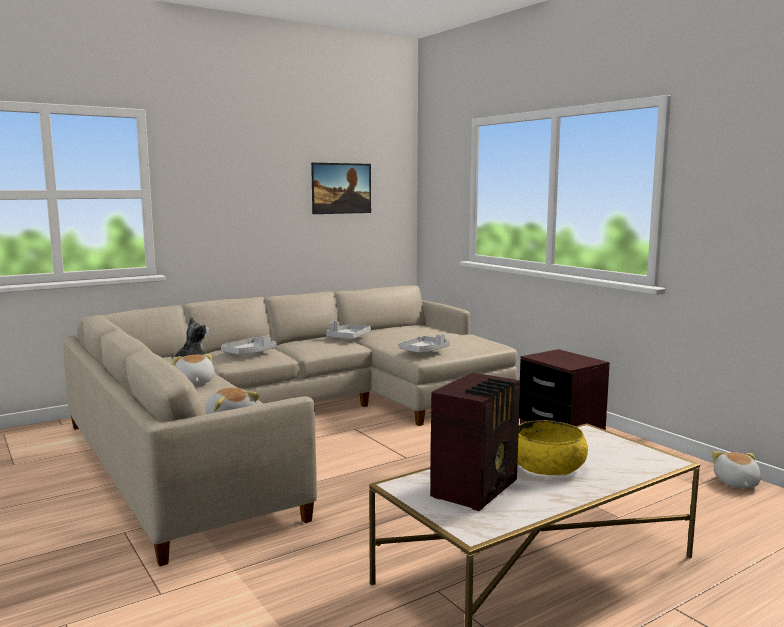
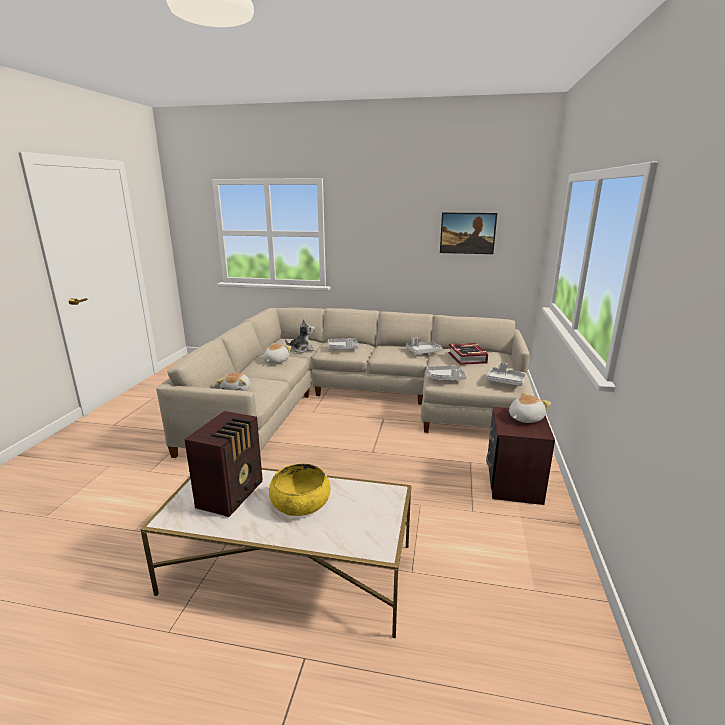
camera: 45 degrees right, 10 degrees up
(406, 332) = (467, 358): none -> book
(477, 488) = (232, 494): radio -> radio turned 60 degrees counterclockwise
(478, 341) = (505, 381): none -> grey tray
(735, 483) = (580, 613): plush toy -> plush toy (524, 418)

